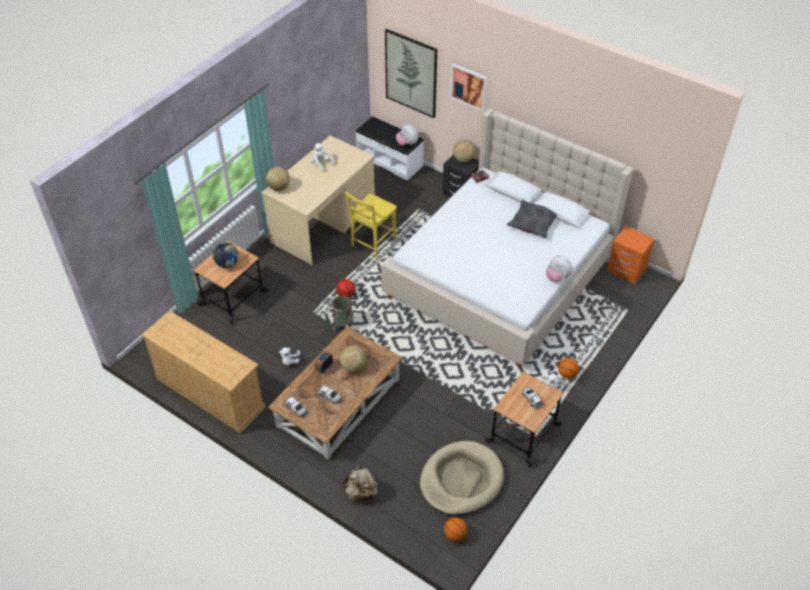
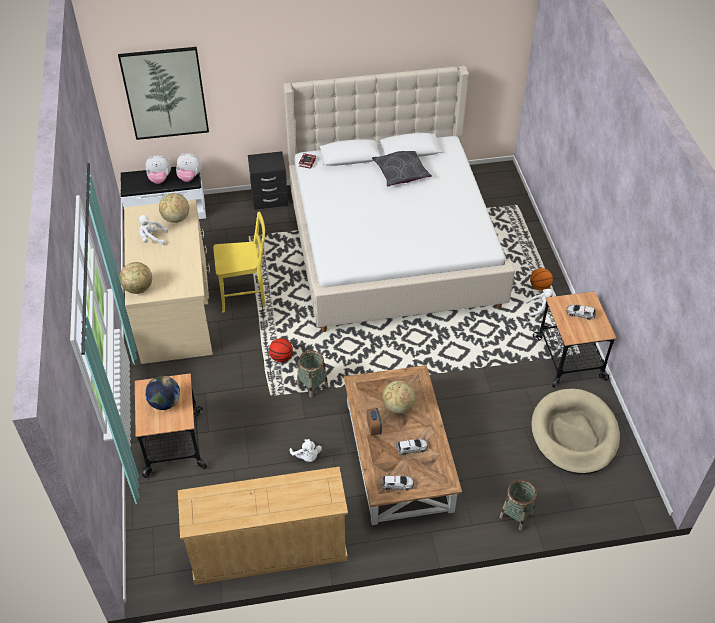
camera: 45 degrees left, 0 degrees up
(361, 493) = (516, 515): beige backpack -> basket
(372, 243) = (245, 295): yellow chair -> yellow chair turned 90 degrees counterclockwise
(455, 535) = (625, 481): basketball -> none
(463, 159) = (263, 159): globe -> globe (176, 218)
(469, 86) = (247, 72): picture -> none
(557, 277) = (477, 203): plush toy -> plush toy (160, 179)
(626, 270) = (478, 175): orange nightstand -> none

